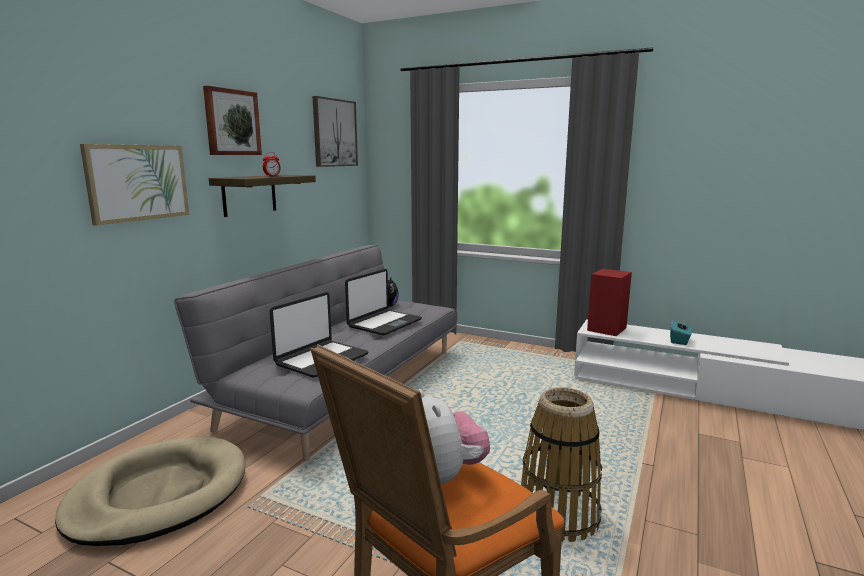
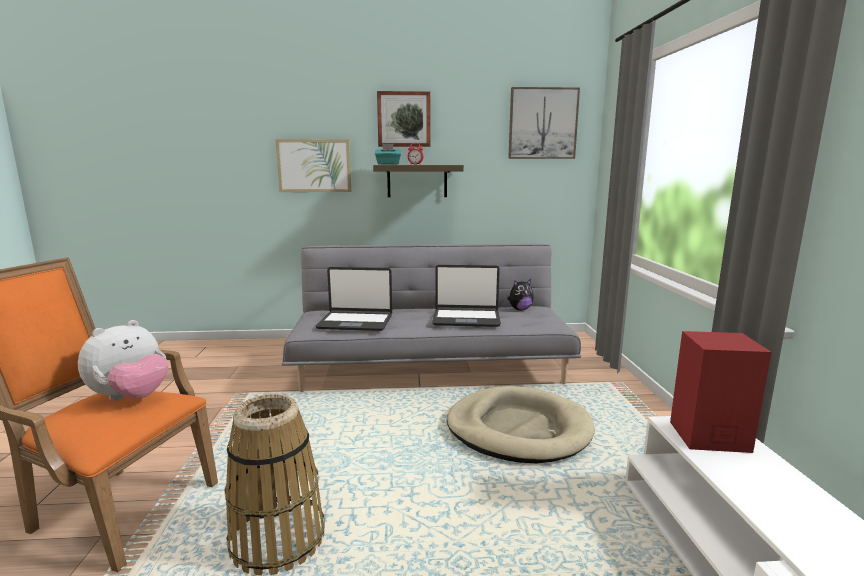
camera: 60 degrees right, 0 degrees up
(158, 495) = (238, 366): beige dog bed -> beige dog bed (518, 429)
(679, 340) = (791, 520): turquoise tissue box -> turquoise tissue box (388, 164)

